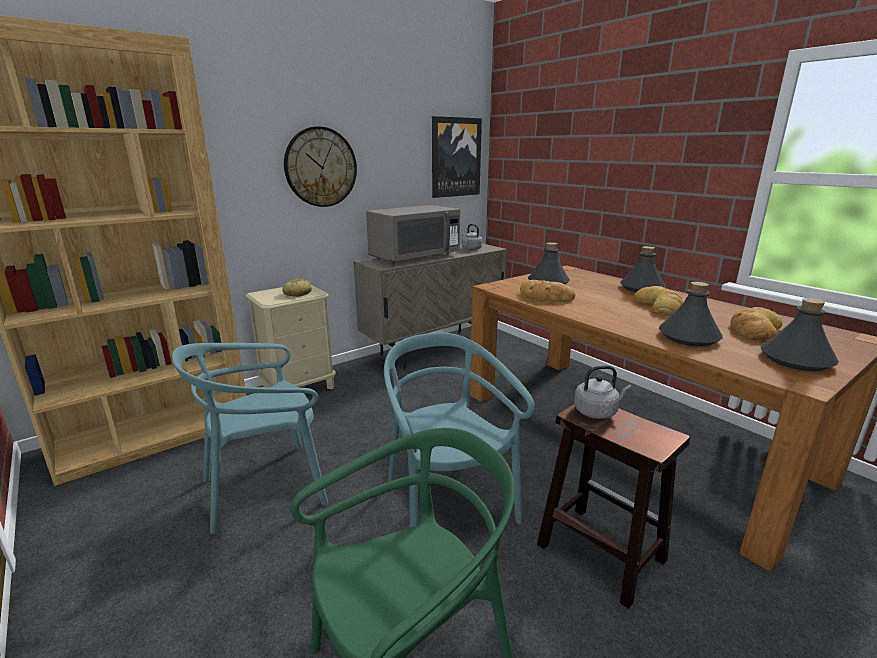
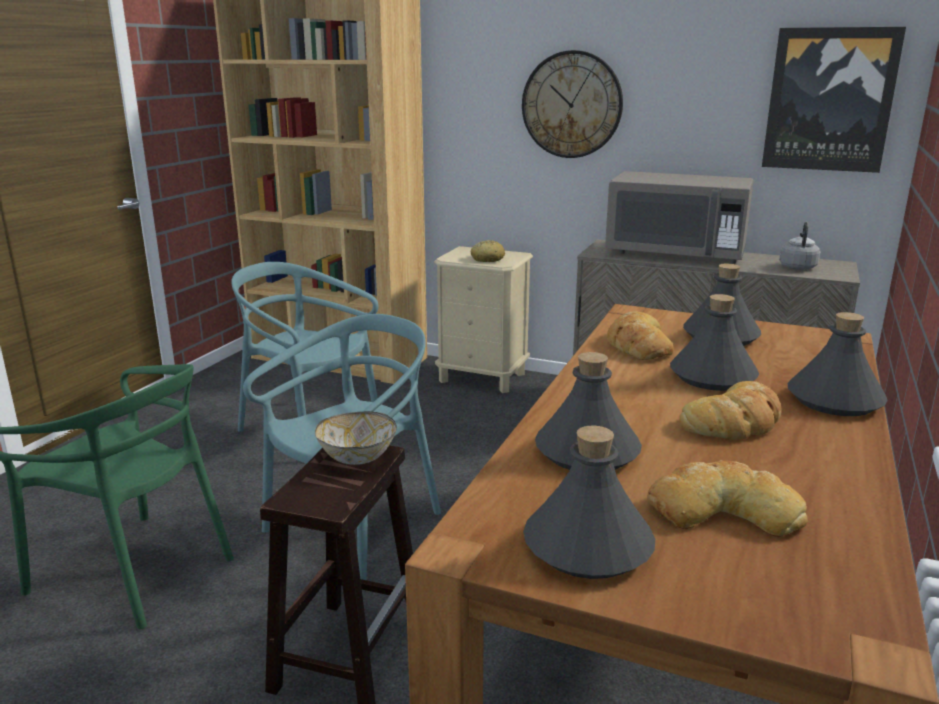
camera: 60 degrees right, 0 degrees up
(597, 412) = (358, 457): grey kettle -> bowl
(601, 297) = (712, 377): none -> grey bottle

